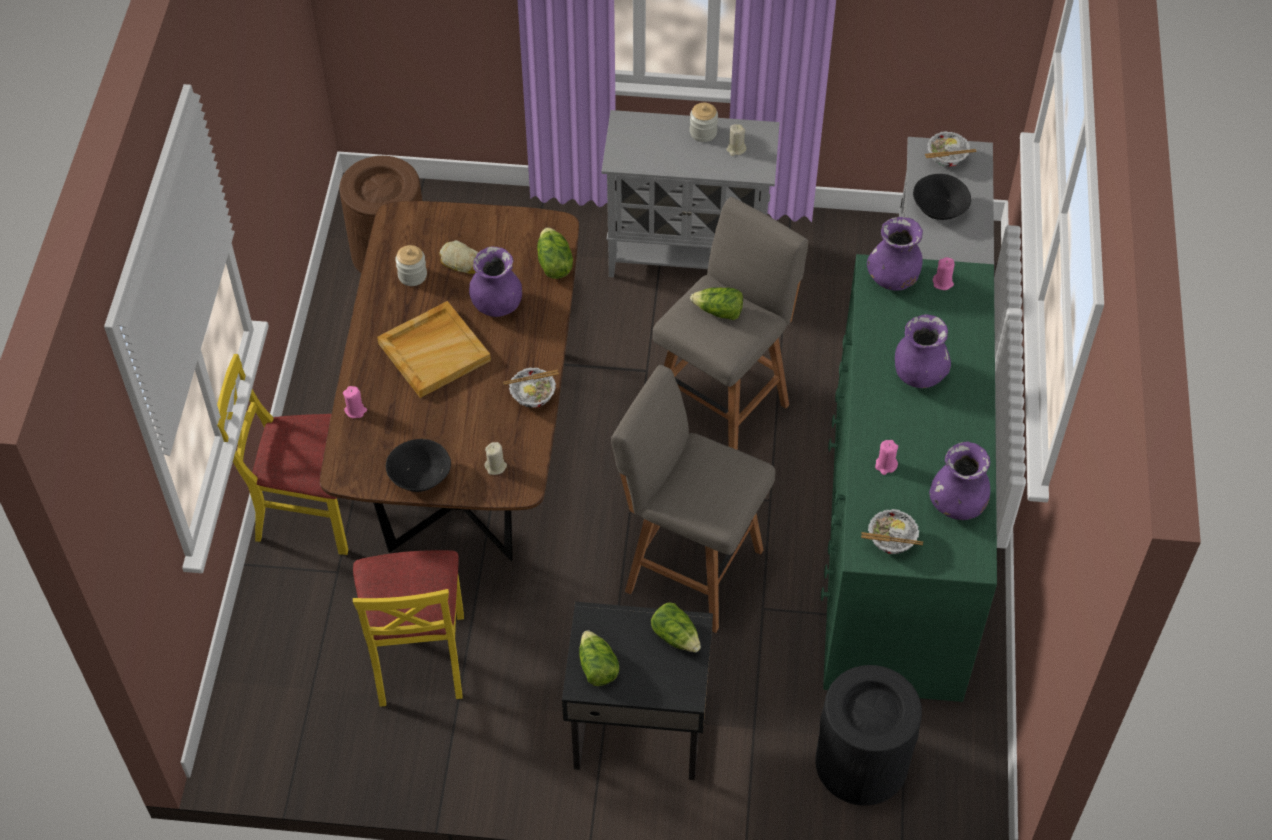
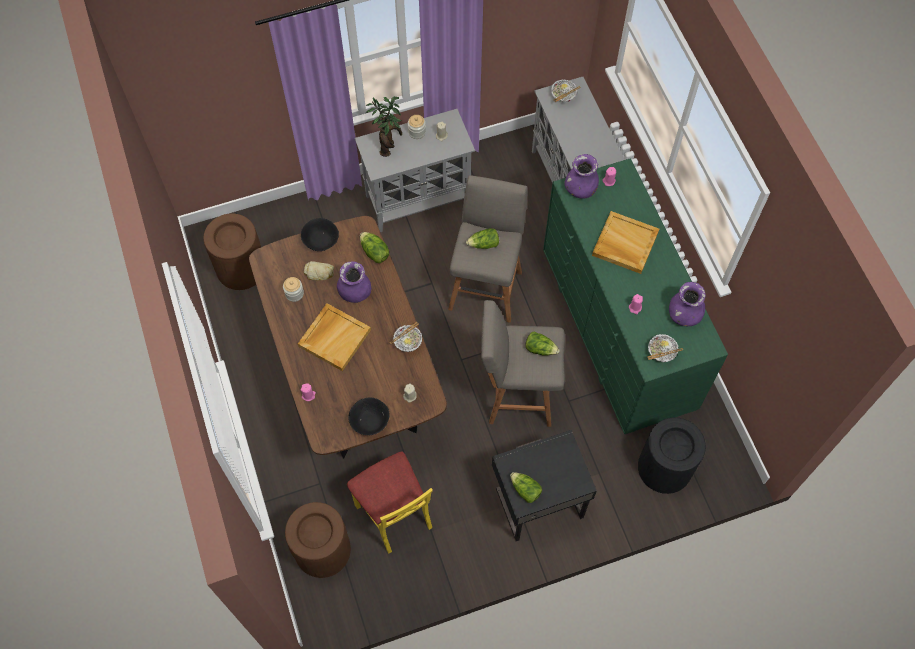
camera: 25 degrees left, 10 degrees up
(291, 662) = (323, 550): none -> brown trash can
(309, 512) = (283, 453): yellow chair -> none
(653, 137) = (389, 146): none -> potted plant
(676, 636) = (558, 452): lettuce -> lettuce (540, 348)
(918, 374) = (624, 244): purple vase -> beige tray
(938, 209) = (574, 130): black bowl -> black bowl (320, 241)

